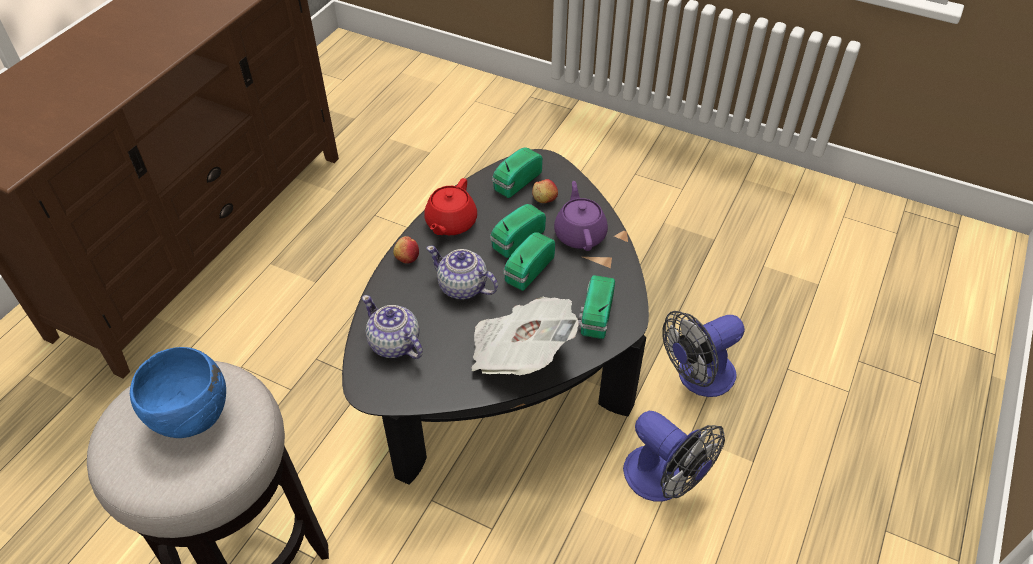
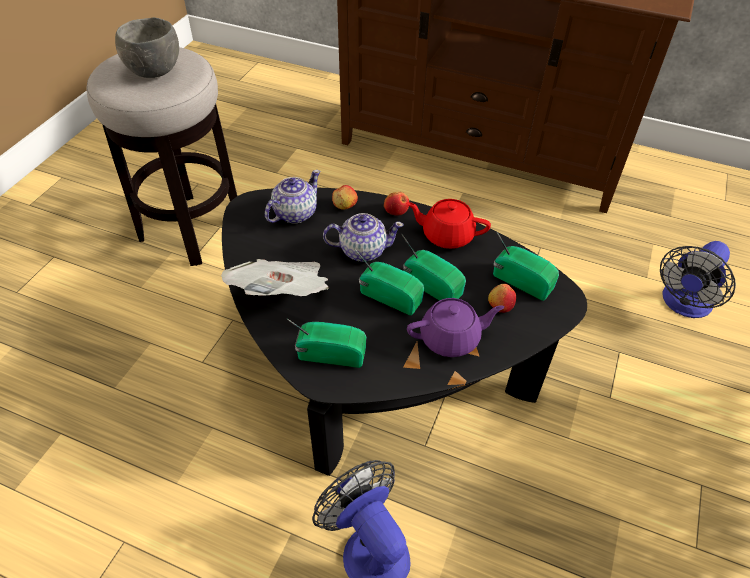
camera: 85 degrees right, 0 degrees up
(191, 417) = (154, 71): blue bowl -> grey bowl
(390, 299) = (345, 205): none -> apple
(463, 287) = (362, 250): teapot -> teapot turned 60 degrees clockwise
(664, 481) = (237, 503): fan -> fan (683, 304)

